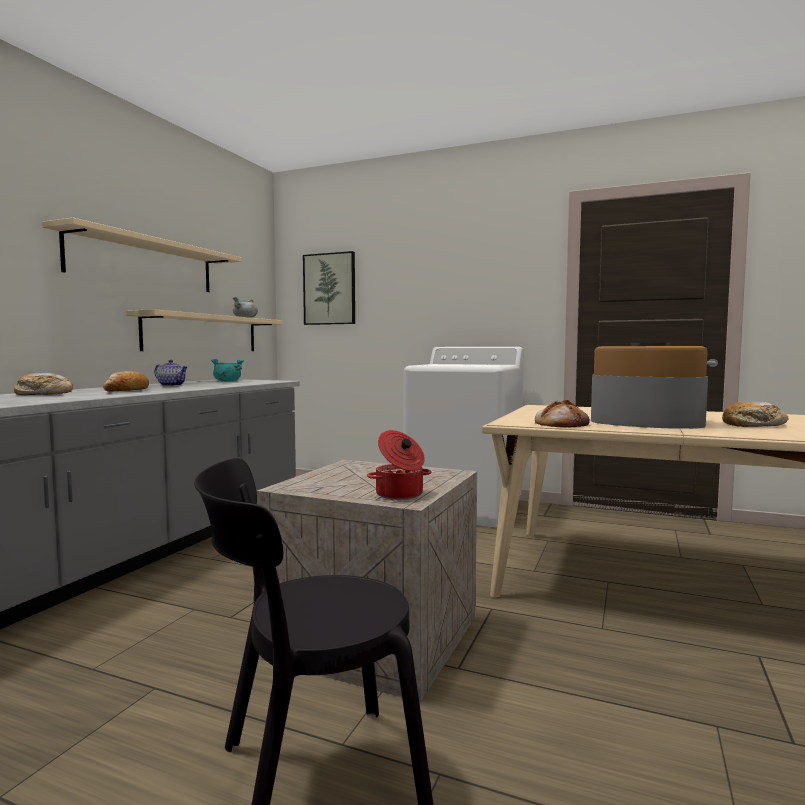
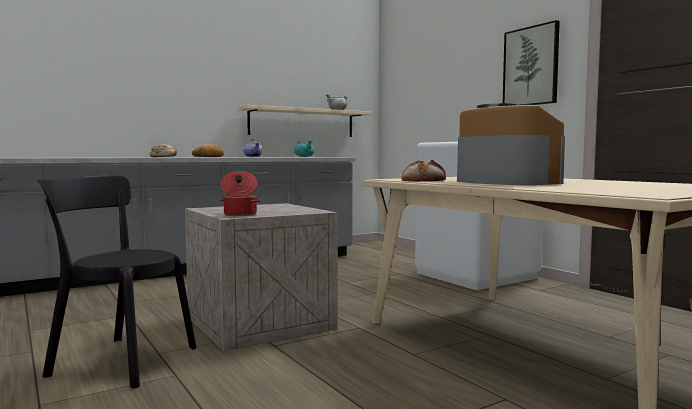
camera: 35 degrees right, 0 degrees up
(144, 263) = (253, 74): beige shelf -> none
(330, 289) = (410, 83): picture -> picture (531, 66)
(753, 425) = (599, 186): bread -> none

